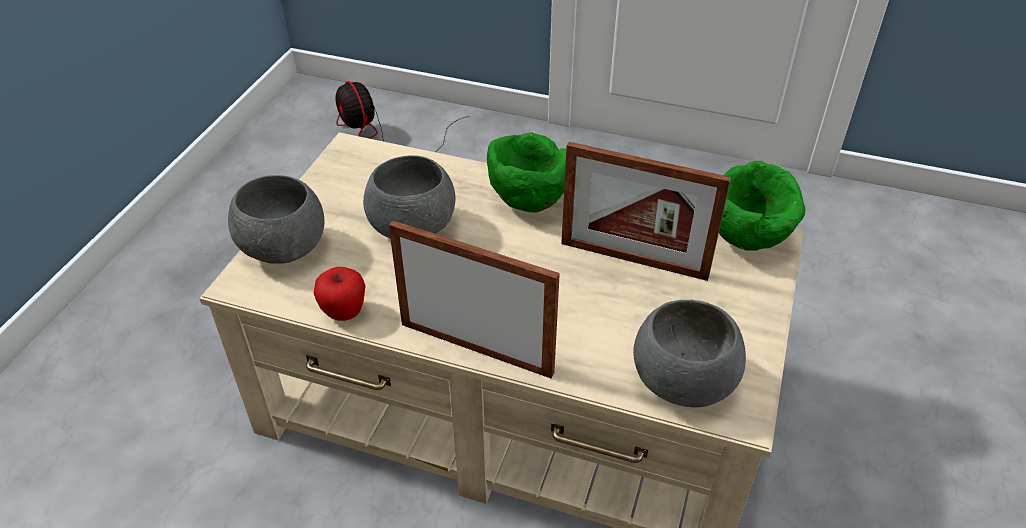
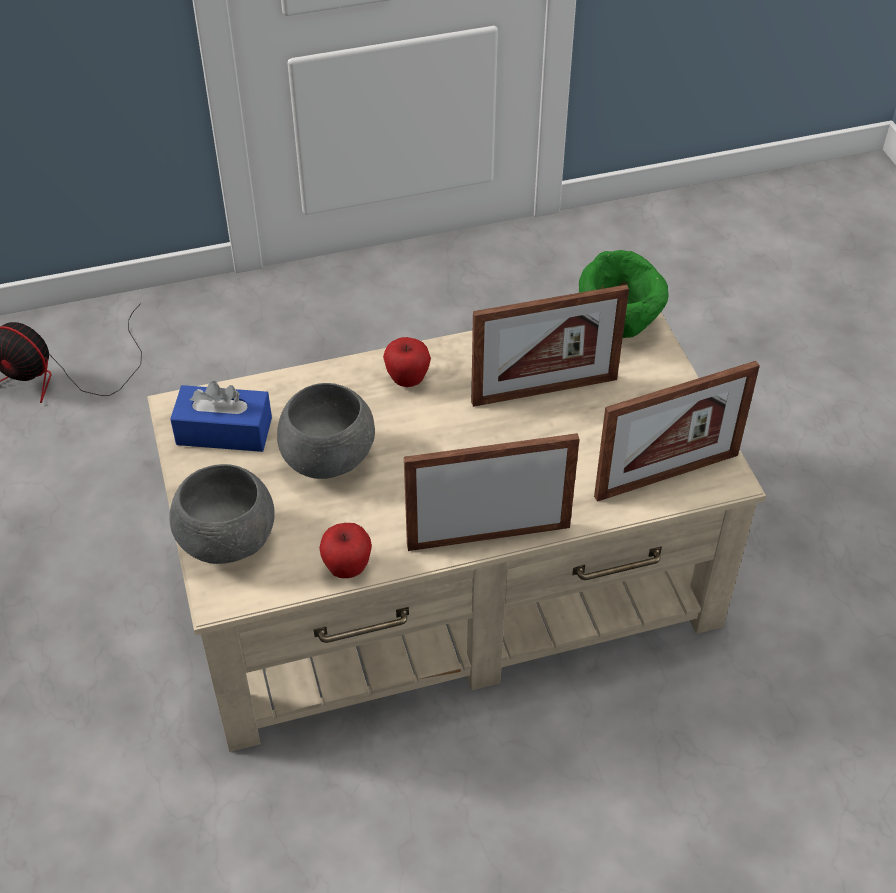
camera: 35 degrees left, 5 degrees up
(361, 176) = (224, 431): none -> blue tissue box
(528, 201) = (407, 380): green bowl -> apple
(682, 382) = (666, 475): grey bowl -> picture frame

